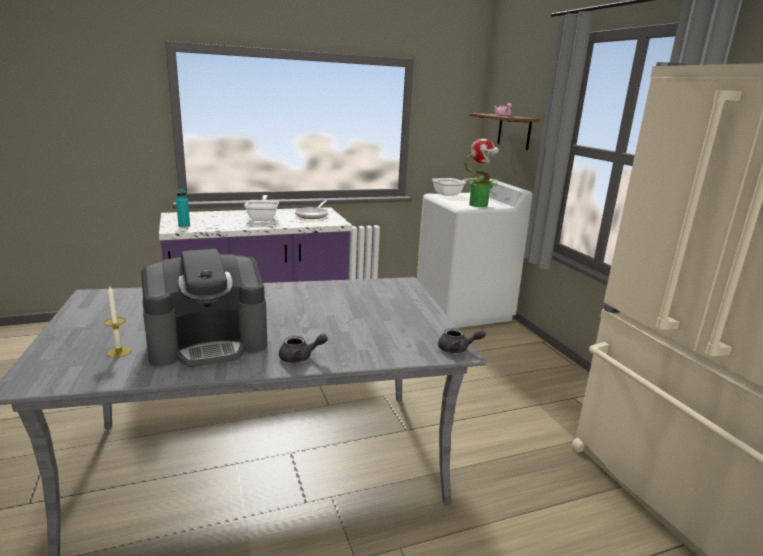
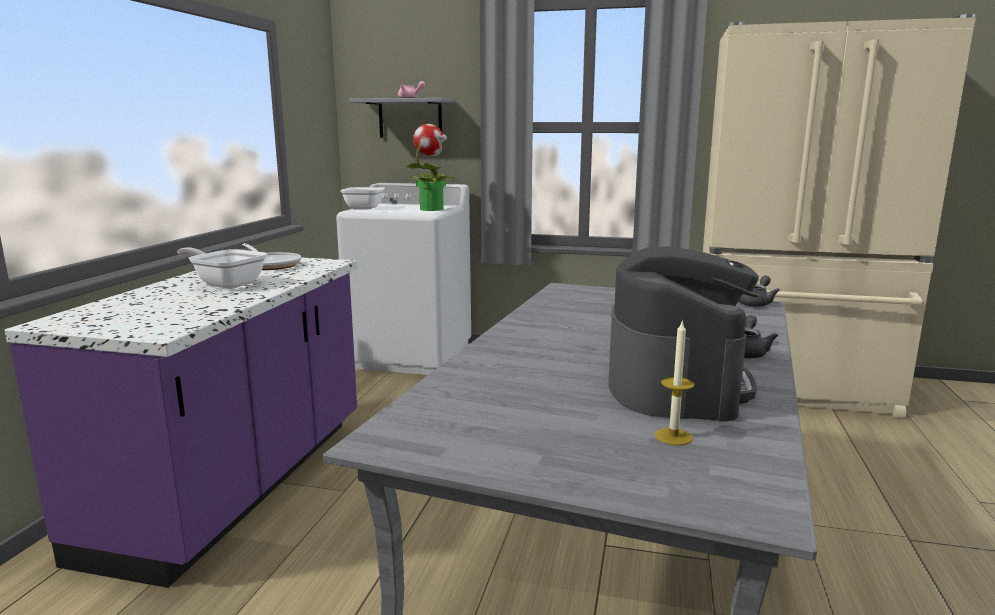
camera: 55 degrees left, 5 degrees down
(184, 226) = (157, 324): turquoise bottle -> none
(514, 131) = (410, 118): brown shelf -> grey shelf

